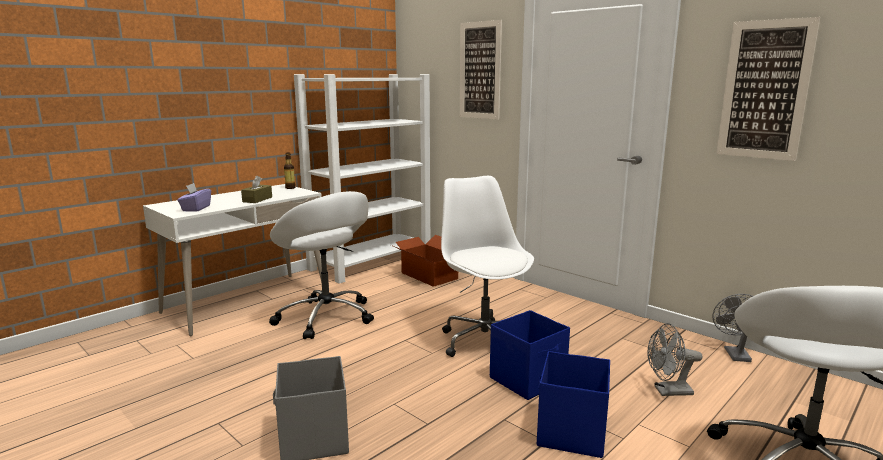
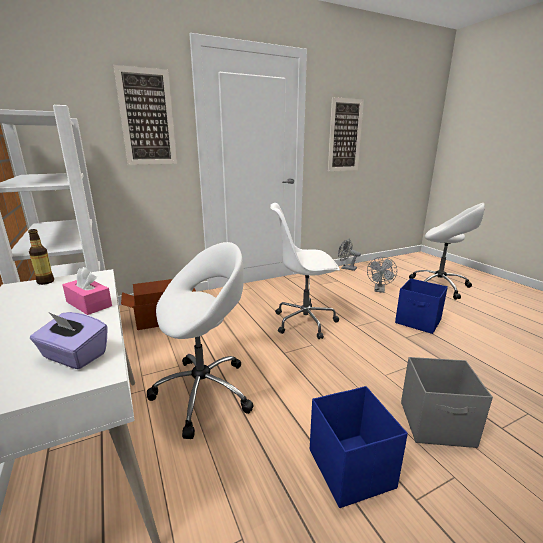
camera: 70 degrees left, 5 degrees up
(257, 199) = (89, 304): brown tissue box -> pink tissue box
(528, 379) = (360, 319): blue storage box -> blue storage box (350, 467)

